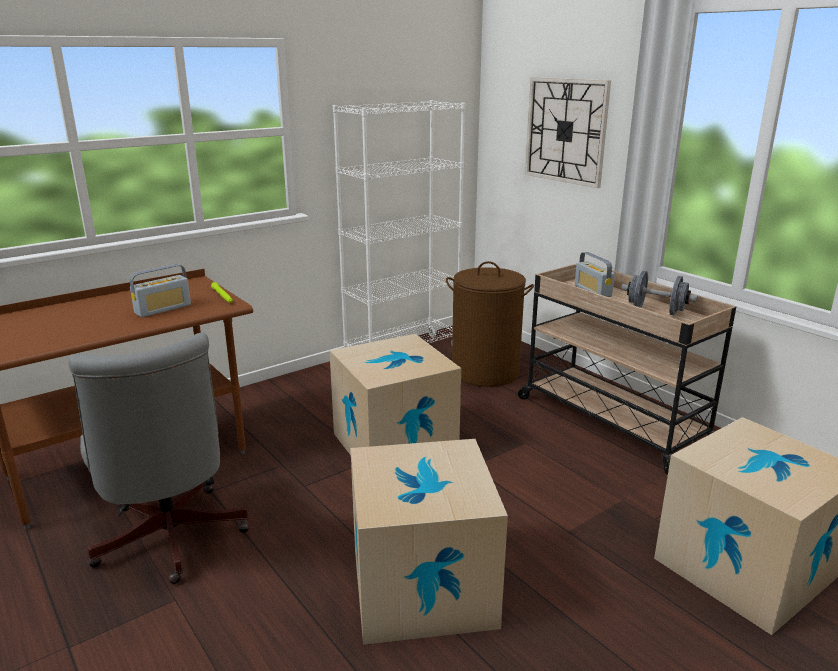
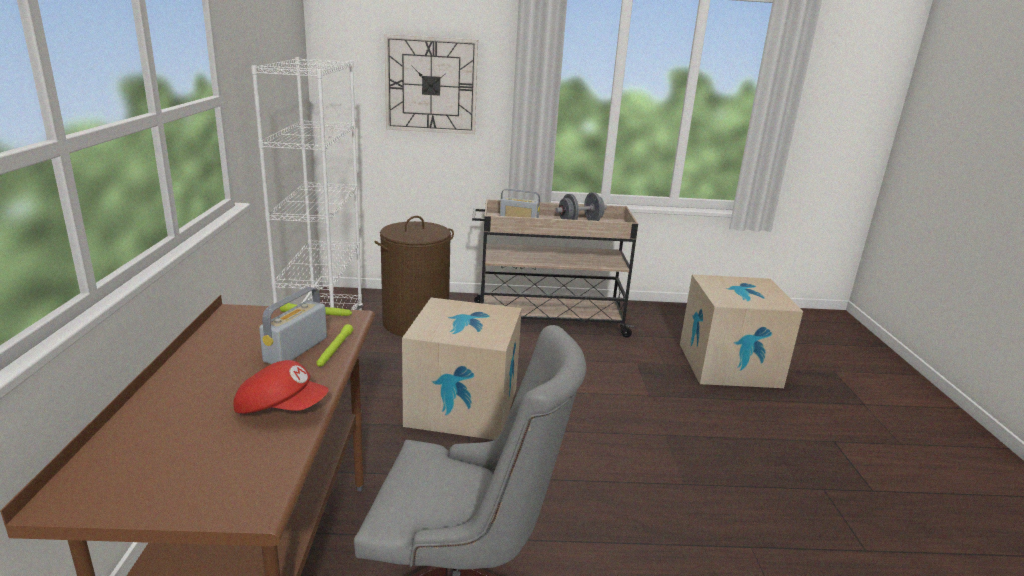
camera: 55 degrees left, 0 degrees up
(84, 331) = (281, 408): none -> red cap
(163, 309) = (296, 349): radio -> radio turned 150 degrees counterclockwise
(174, 317) = (334, 350): none -> green flashlight
(422, 586) = (656, 477): cardboard box -> none

